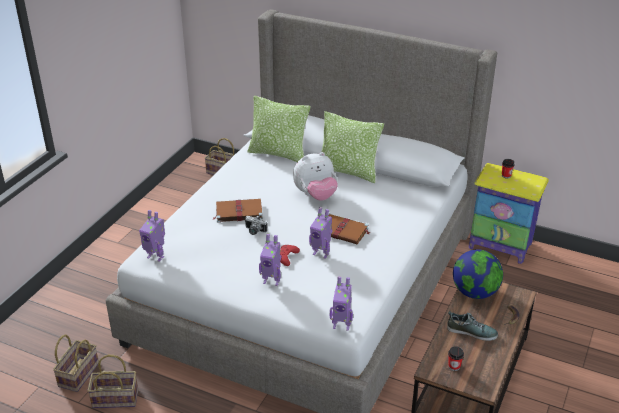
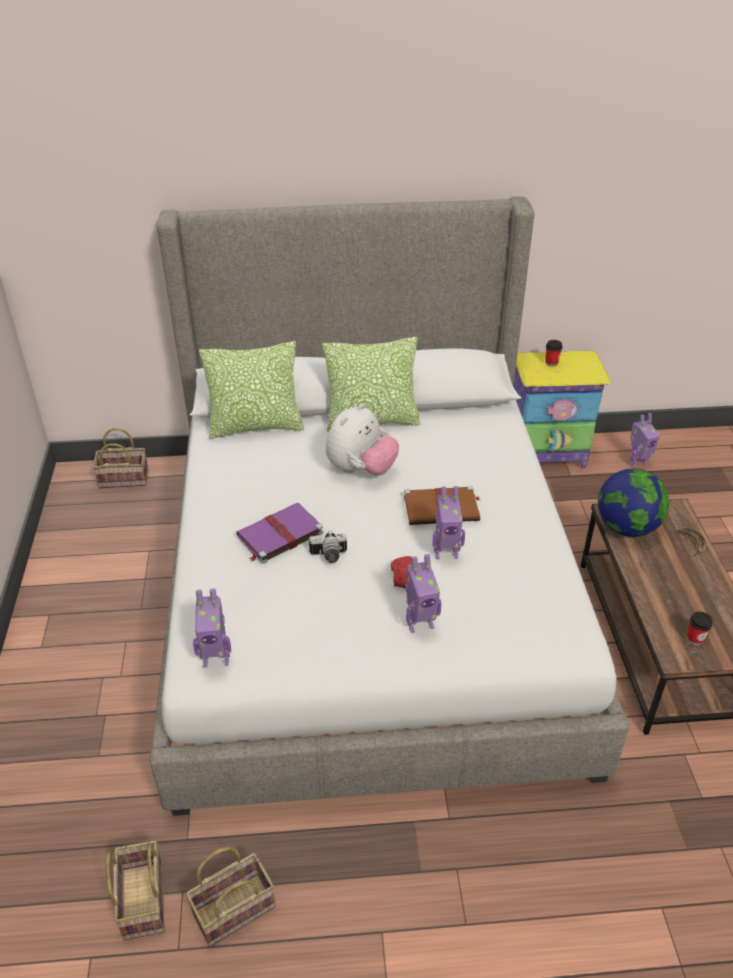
camera: 30 degrees left, 5 degrees up
(238, 212) = (279, 535): brown book -> purple book
(341, 325) = (569, 649): toy robot -> toy robot (637, 463)
(471, 332) = (670, 581): shoe -> none

